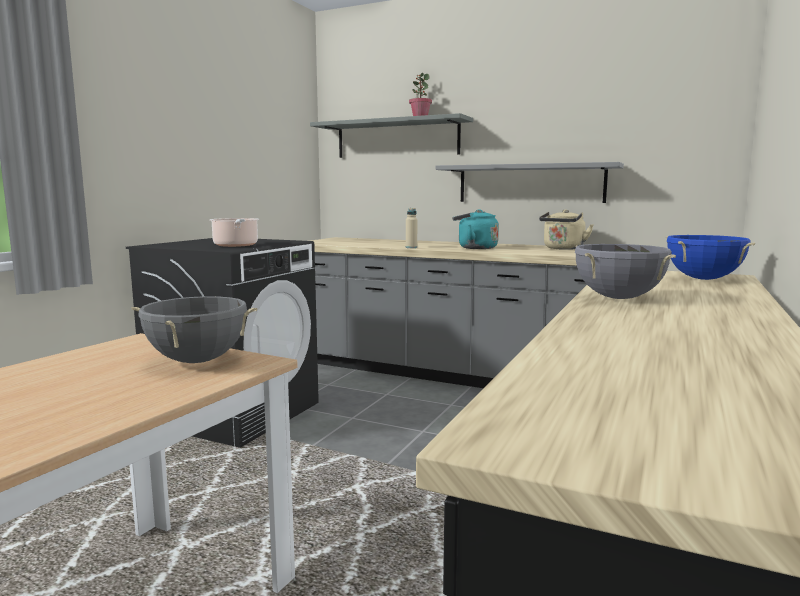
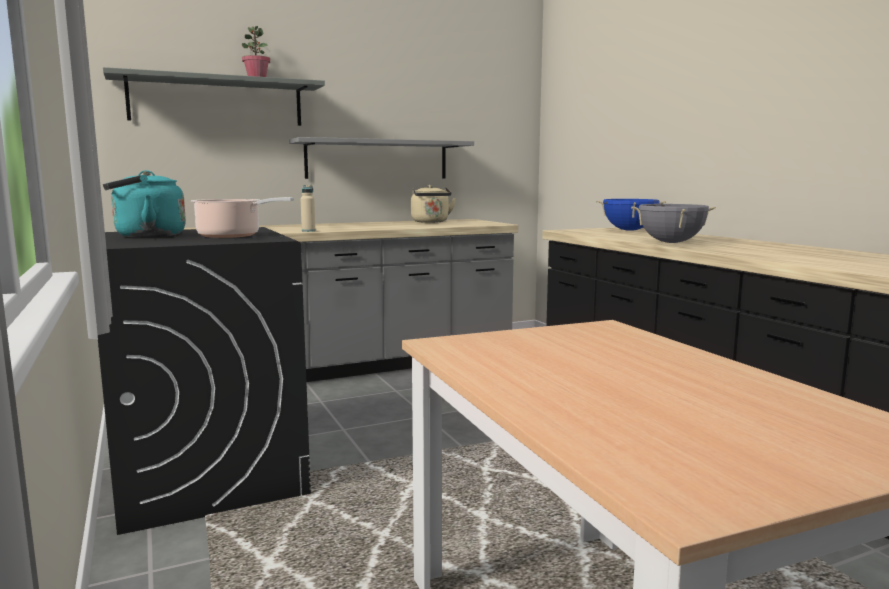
camera: 50 degrees left, 0 degrees up
(197, 361) = (573, 337): grey cooking pot -> none
(475, 248) = (365, 227): turquoise kettle -> turquoise kettle (145, 236)

